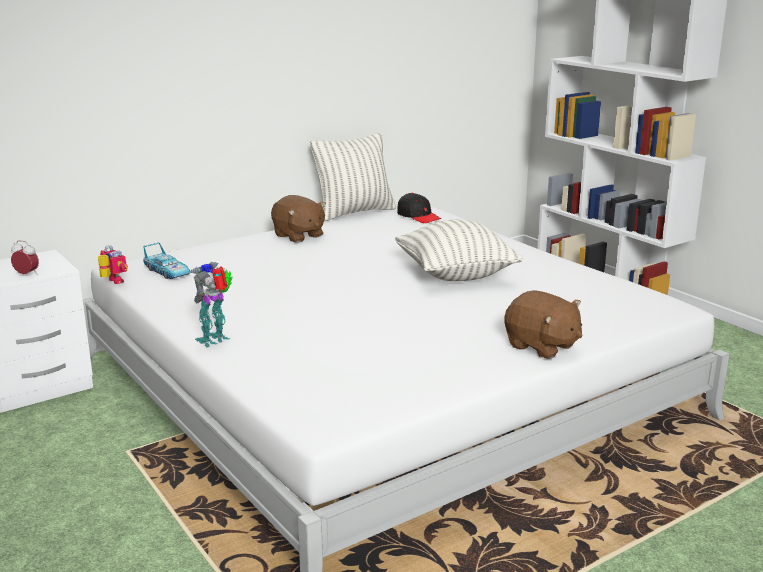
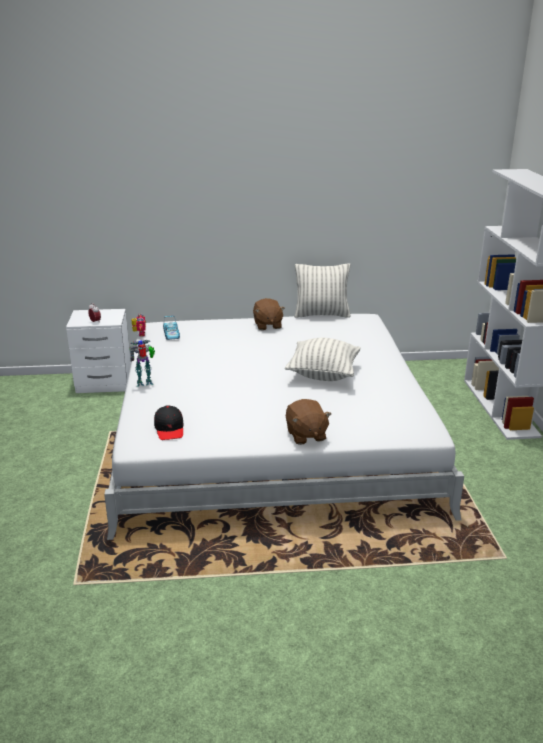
camera: 30 degrees right, 5 degrees up
(418, 216) = (355, 326): black cap -> black cap (169, 429)

